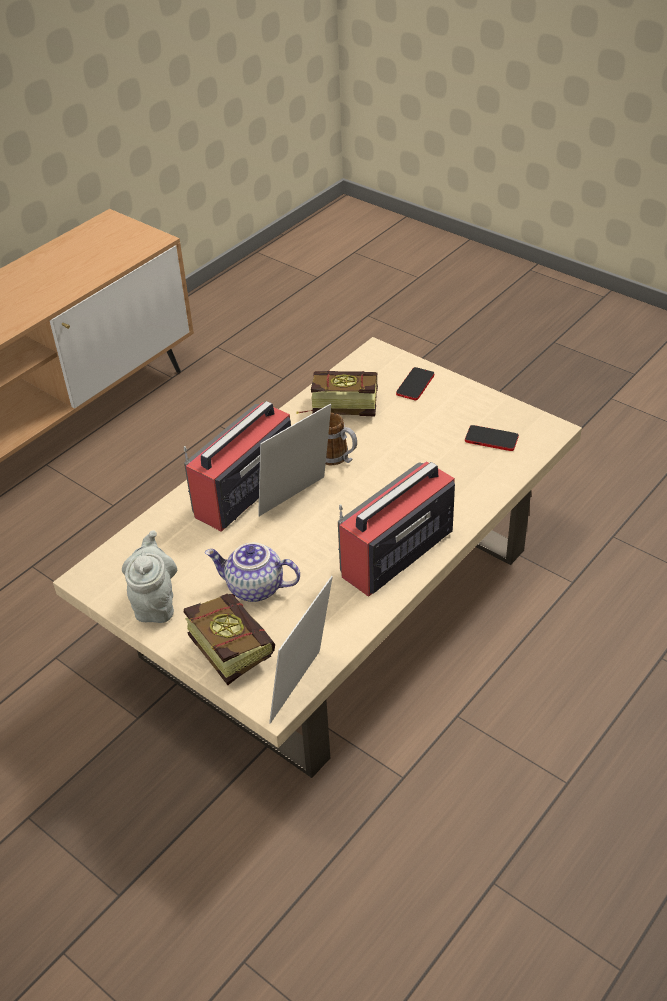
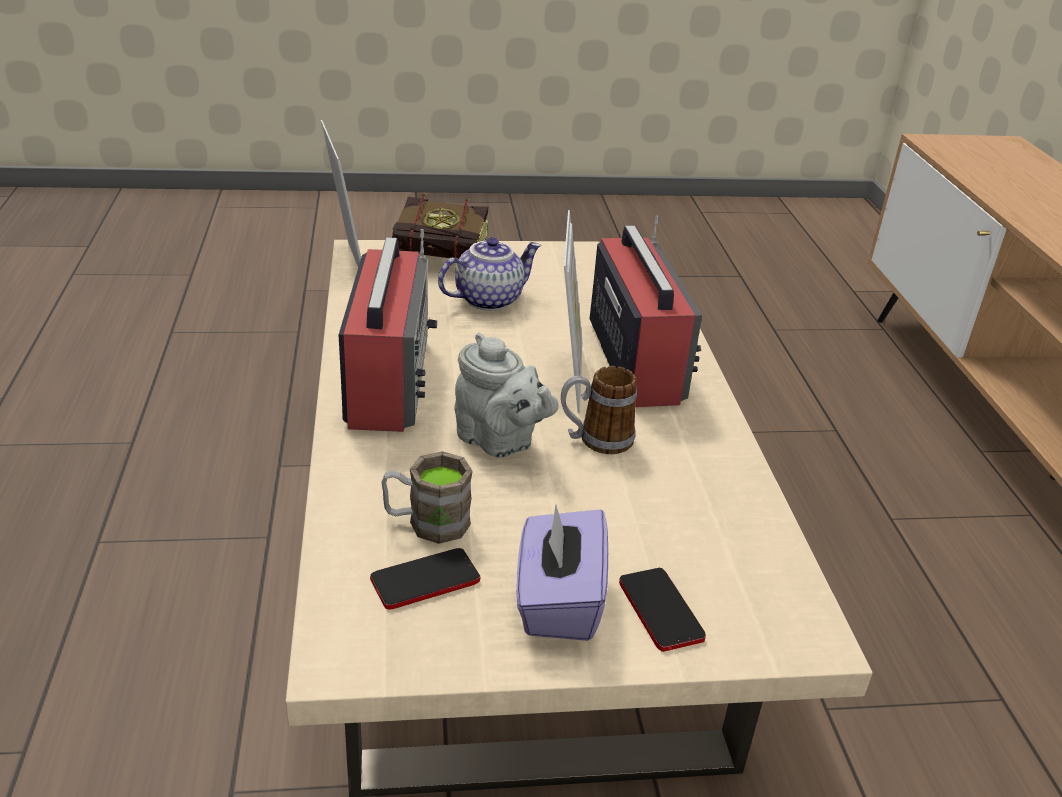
camera: 130 degrees right, 10 degrees down
(155, 603) = (554, 260): grey teapot -> grey teapot (499, 442)
(337, 407) = (705, 504): book -> none
(449, 406) = (558, 601): none -> purple tissue box
(465, 461) = (426, 523): none -> brown mug

